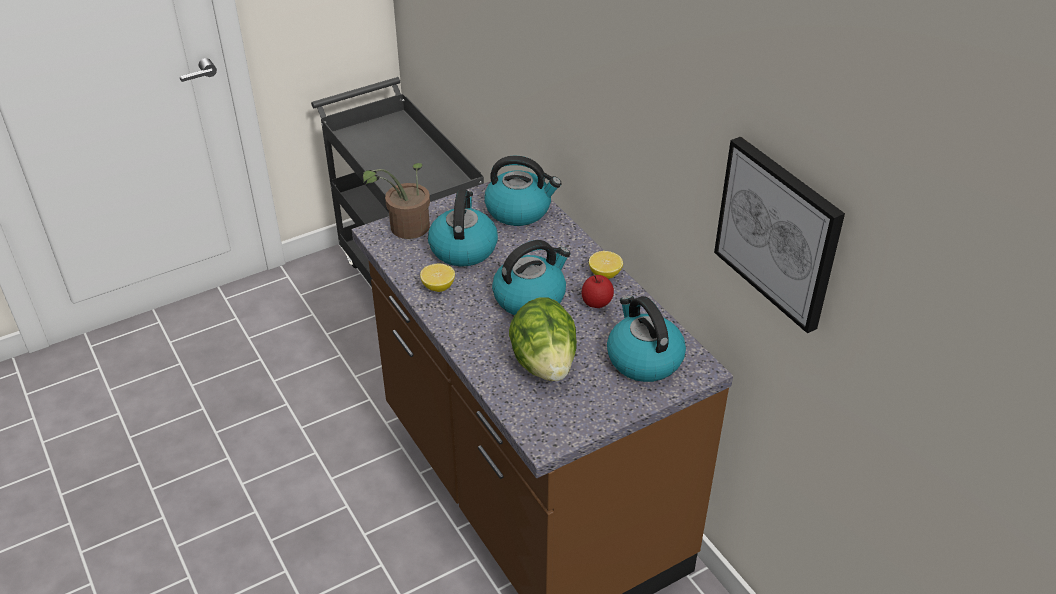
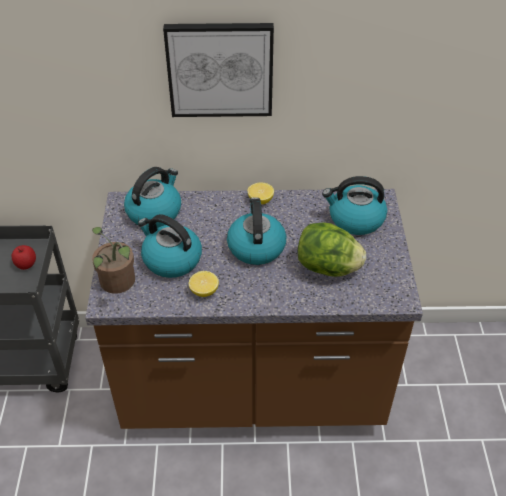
camera: 60 degrees left, 5 degrees up
(596, 302) = (286, 216): apple -> apple (26, 264)
(779, 232) = (423, 74): picture -> picture (220, 69)

